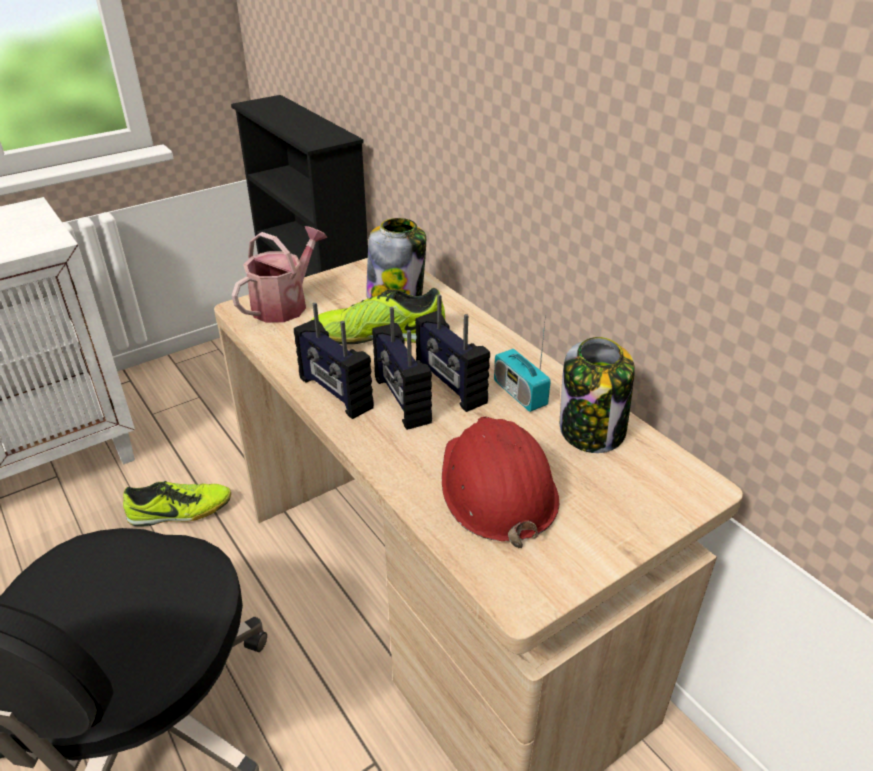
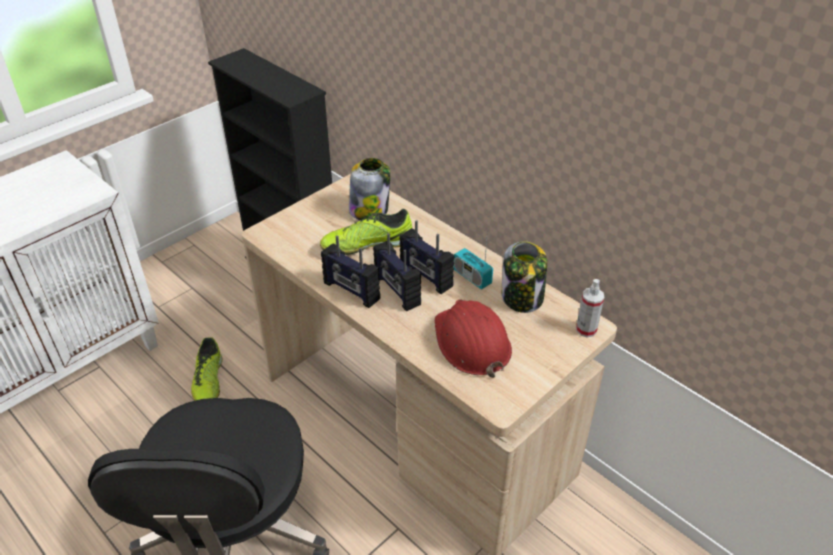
camera: 10 degrees left, 5 degrees up
(180, 512) = (208, 381): shoe -> shoe turned 105 degrees clockwise
(284, 304) = (292, 226): watering can -> none
(690, 491) = (586, 330): none -> spray bottle

